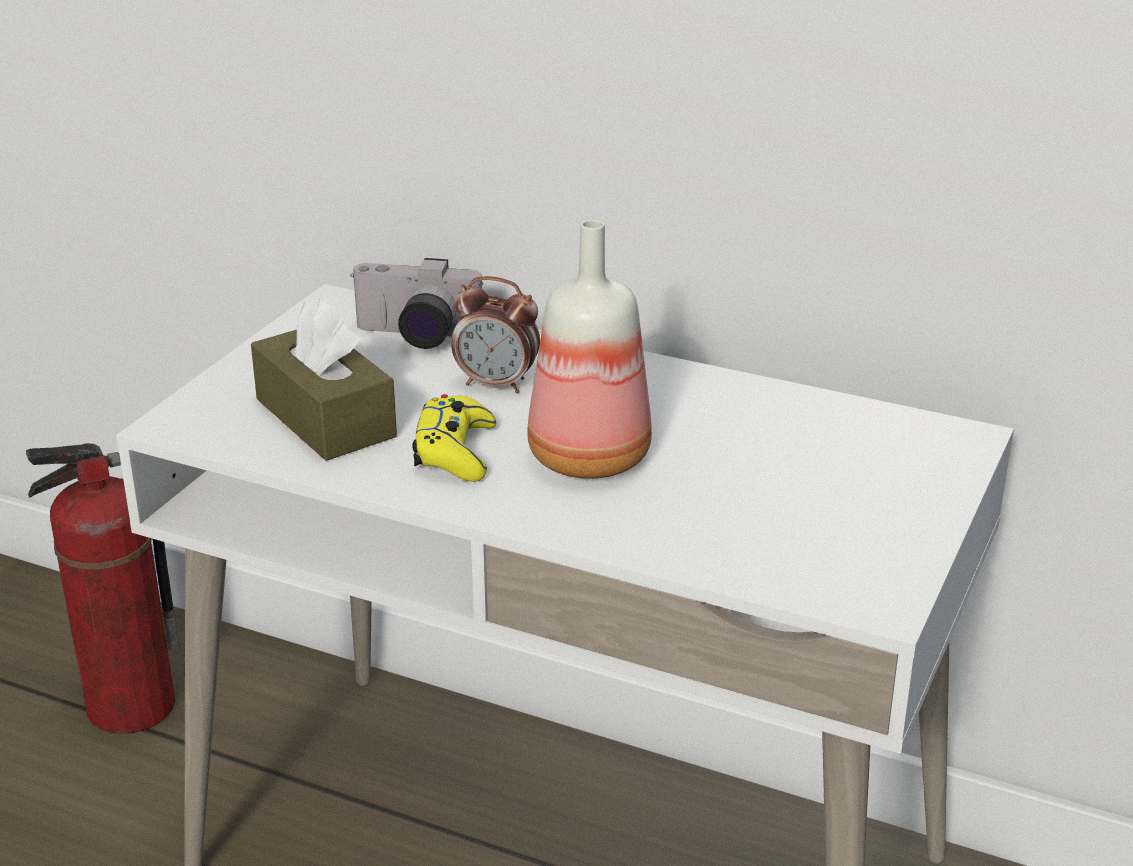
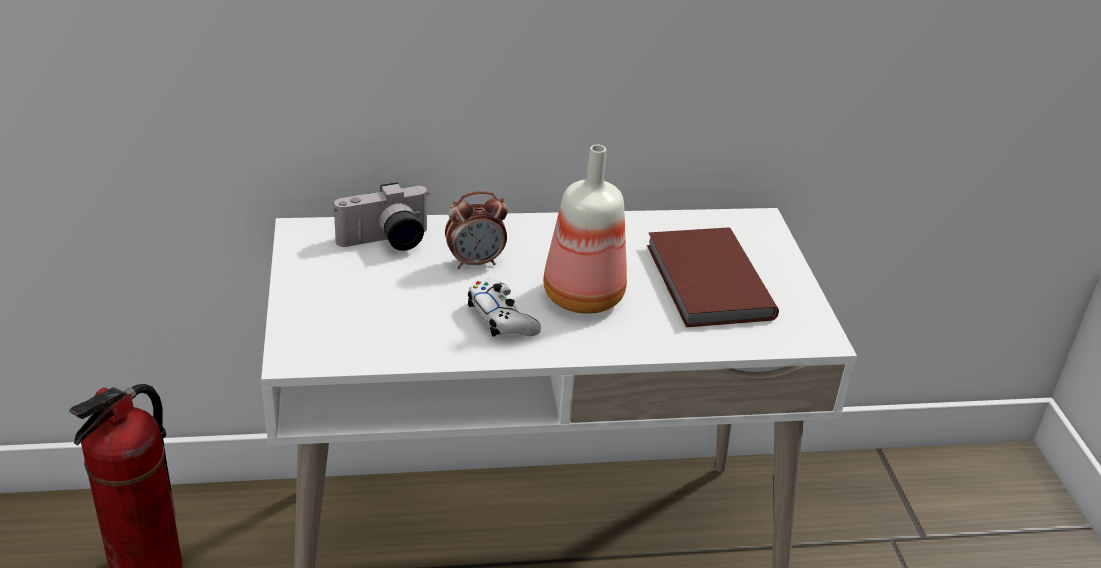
camera: 35 degrees left, 5 degrees up
(325, 418) = (393, 320): brown tissue box -> none
(455, 452) = (501, 318): yellow game controller -> white game controller
(784, 488) = (706, 283): none -> brown book

